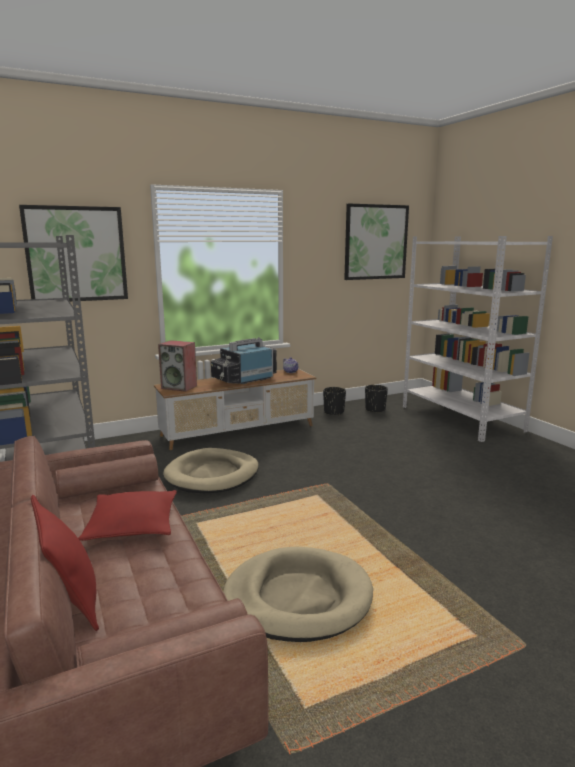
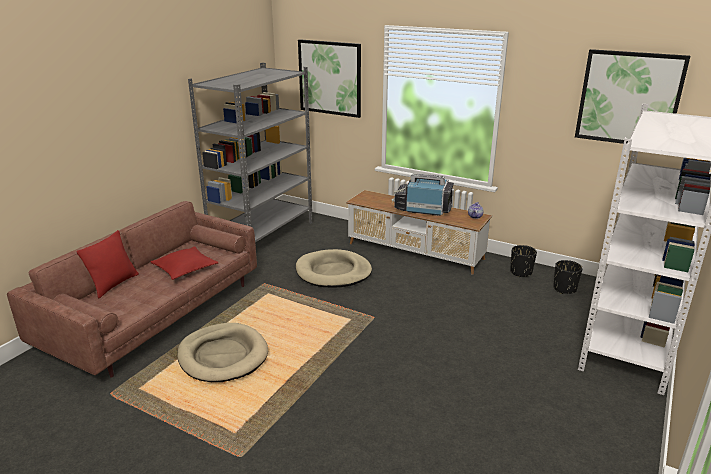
camera: 55 degrees right, 10 degrees up
(179, 387) = (371, 198): speaker -> none

